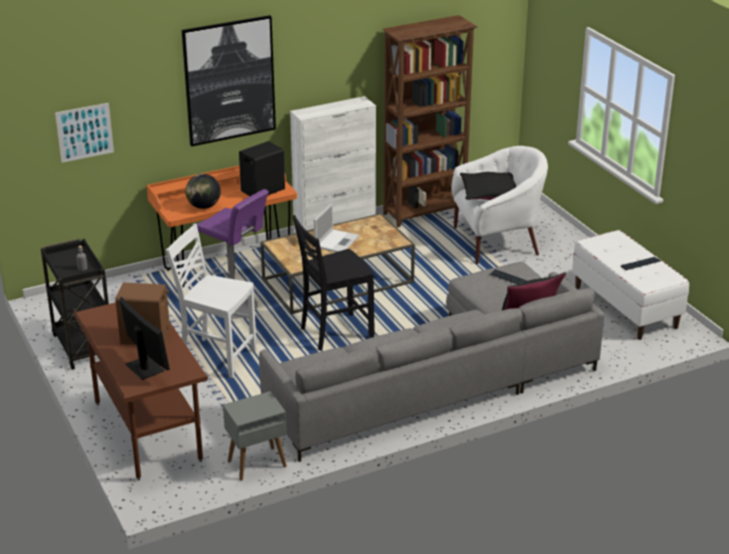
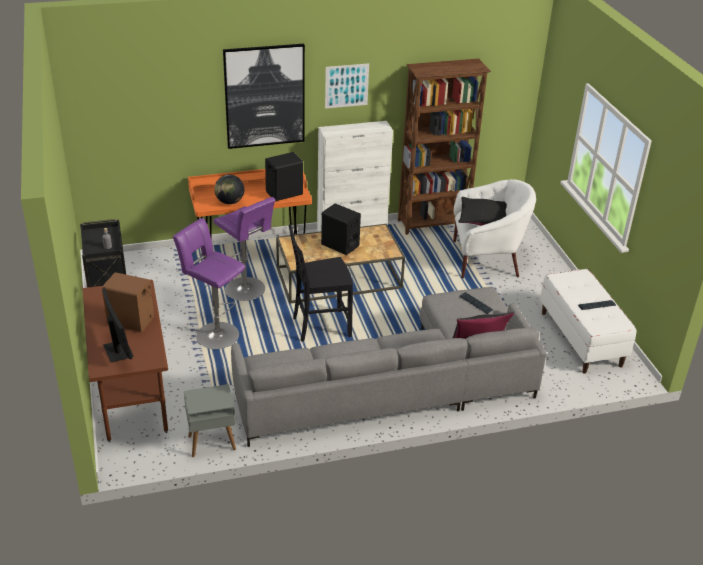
camera: 10 degrees right, 5 degrees up
(84, 132) = (134, 128): picture -> picture (346, 86)
(217, 356) = (215, 334): white chair -> purple stool
(337, 241) = (340, 245): laptop -> black speaker

